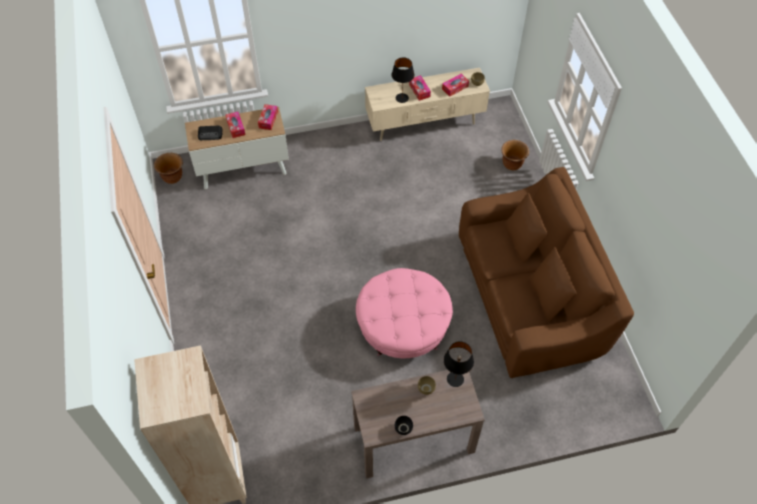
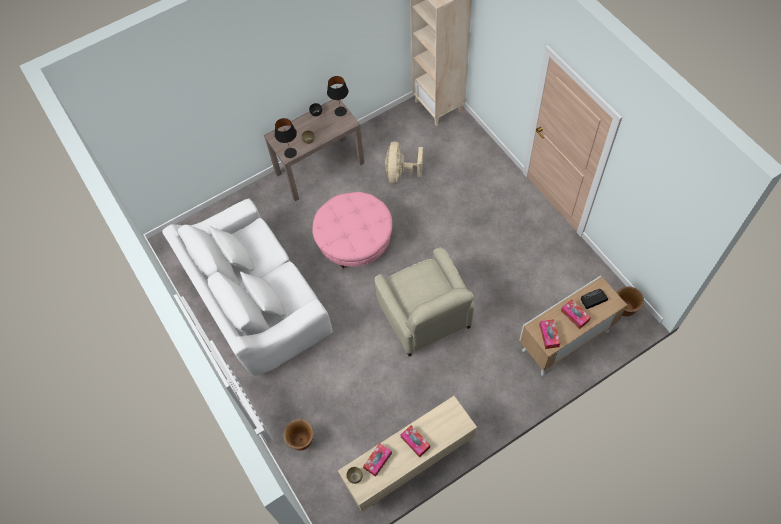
camera: 165 degrees right, 5 degrees up
(315, 395) = (400, 173): none -> beige fan
(360, 228) = (425, 316): none -> beige armchair
(402, 98) = (430, 424): black table lamp -> black table lamp (340, 111)
(529, 296) = (257, 301): brown sofa -> white sofa

